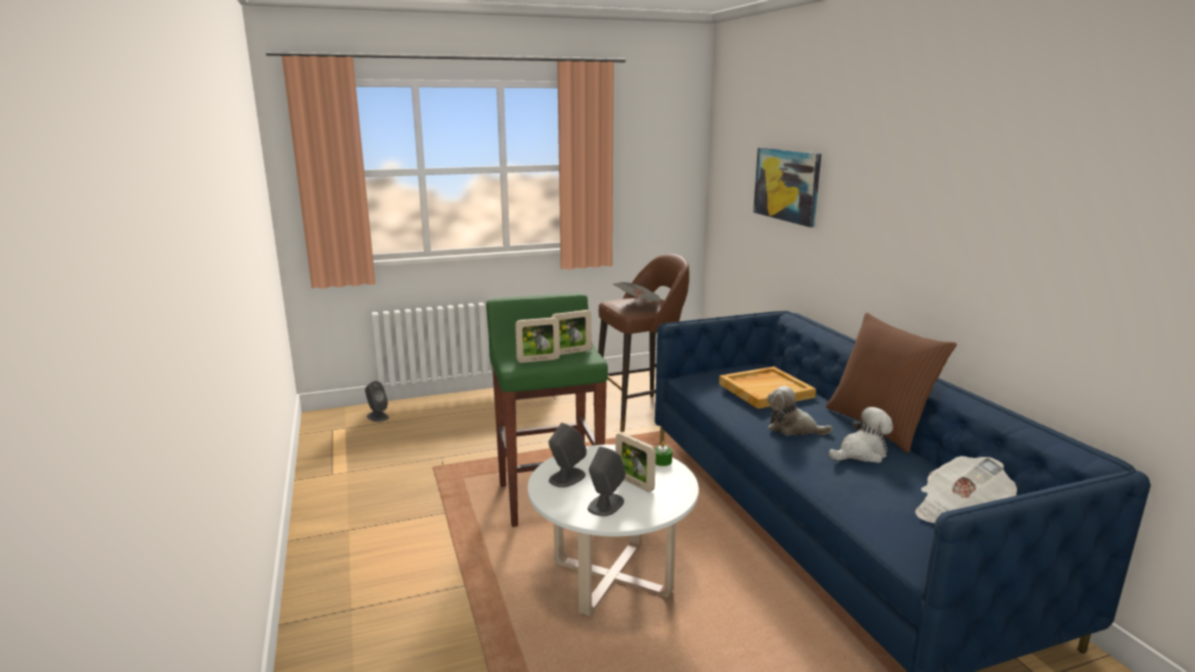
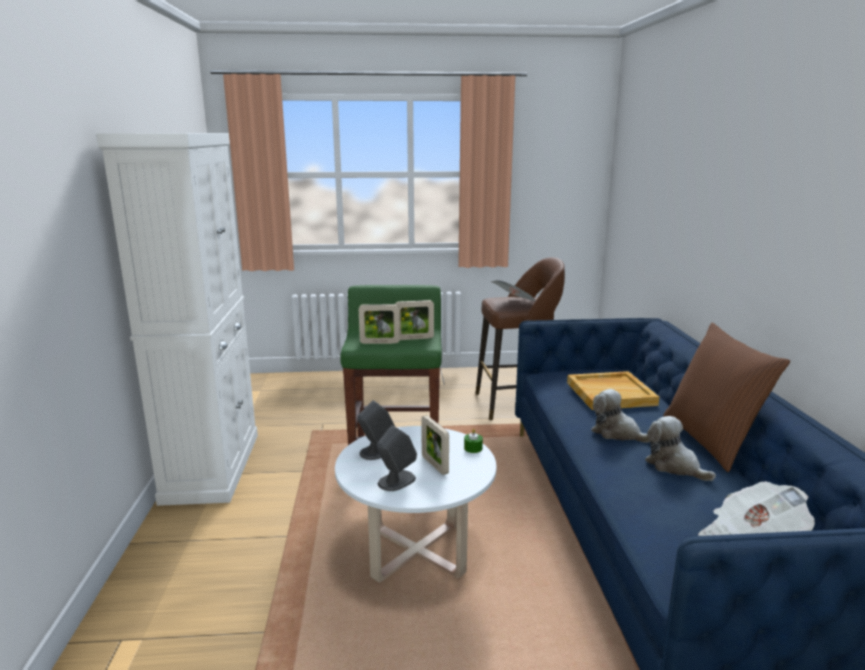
camera: 15 degrees right, 0 degrees up
(334, 523) = (212, 466): none -> white cabinet
(377, 416) = (289, 383): grey speaker -> none
(787, 185) = (668, 193): picture -> none
(861, 453) = (674, 466): plush toy -> plush toy turned 120 degrees counterclockwise

